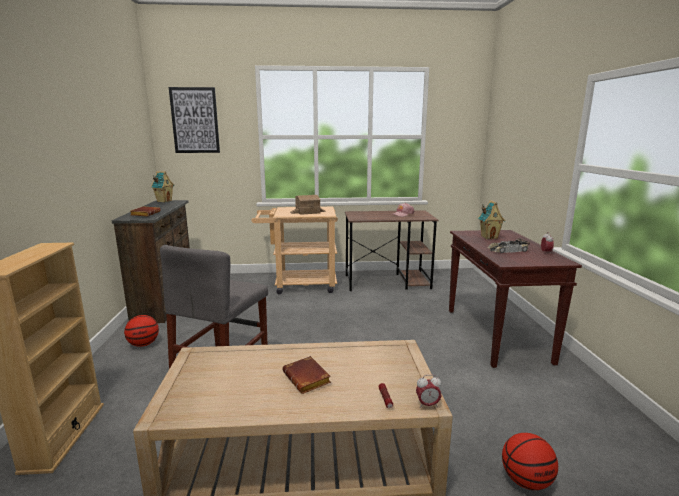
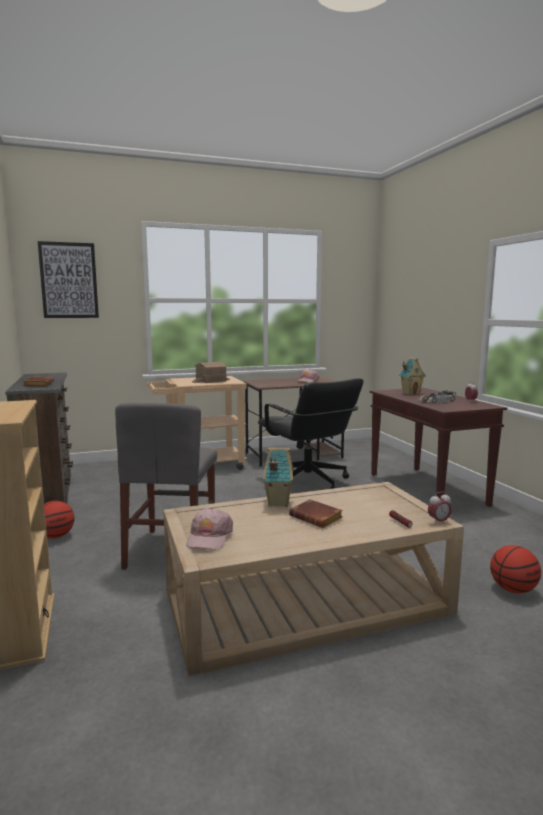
camera: 15 degrees left, 5 degrees down
(164, 201) = (38, 374): toy house -> toy house (277, 503)
(190, 388) = (209, 537): none -> pink cap
(383, 313) = (308, 482): none -> black office chair

